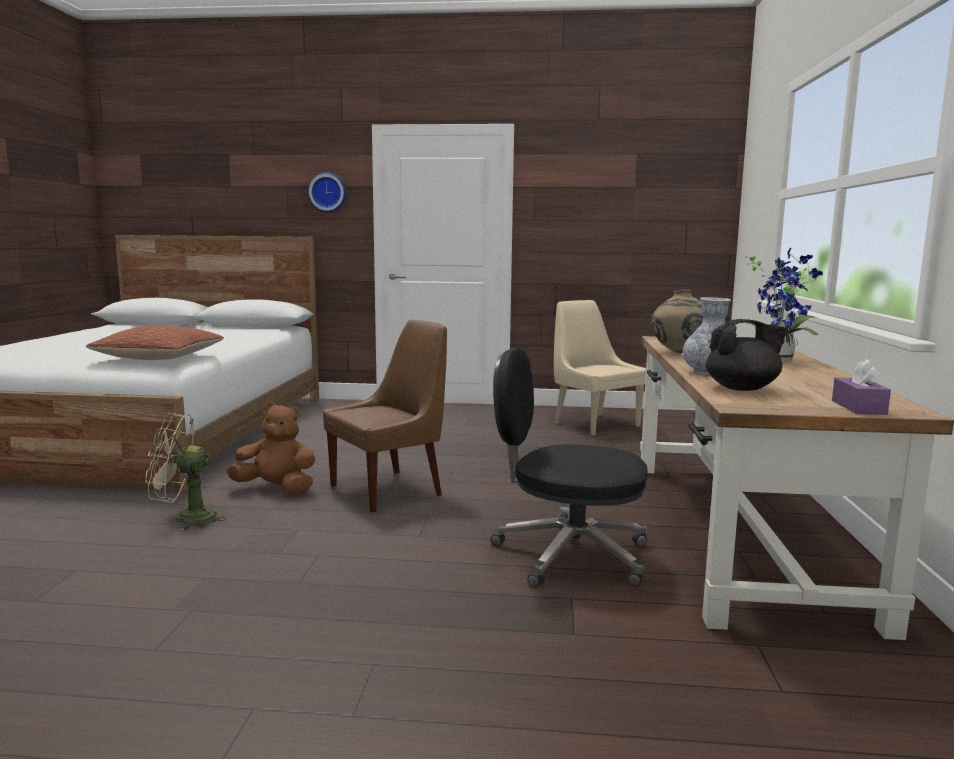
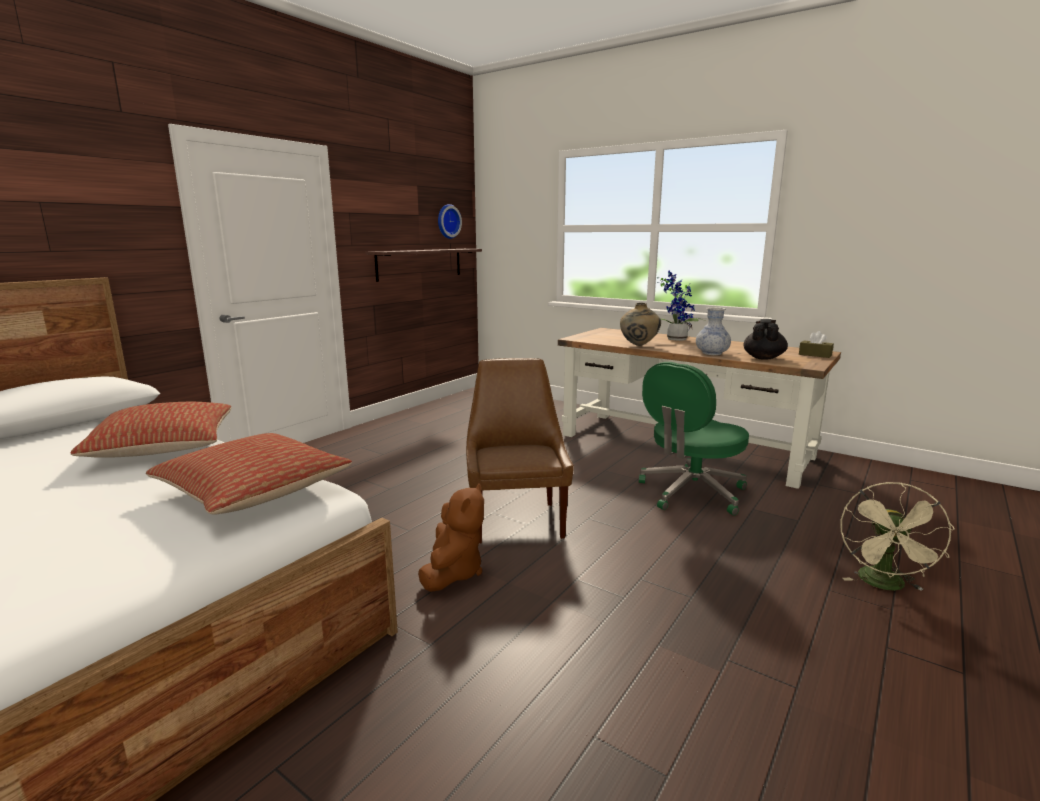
camera: 60 degrees left, 5 degrees up
(185, 517) = (487, 640): beige fan -> beige fan (884, 585)
(224, 340) = (164, 447): none -> pillow
(276, 489) = (453, 572): brown plush toy -> brown plush toy turned 150 degrees clockwise
(328, 192) = (117, 213): wall clock -> wall clock (447, 221)
(568, 554) = (691, 493): black office chair -> green office chair
(594, 423) = (451, 419): beige chair -> none
(628, 243) = (420, 264): none -> shelf
(858, 407) = (815, 355): purple tissue box -> brown tissue box

